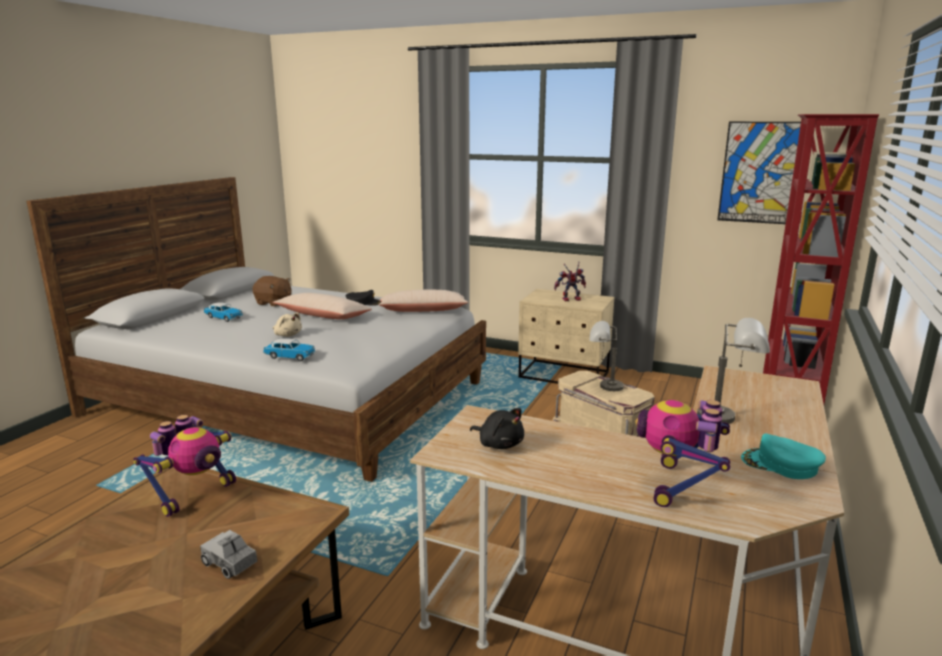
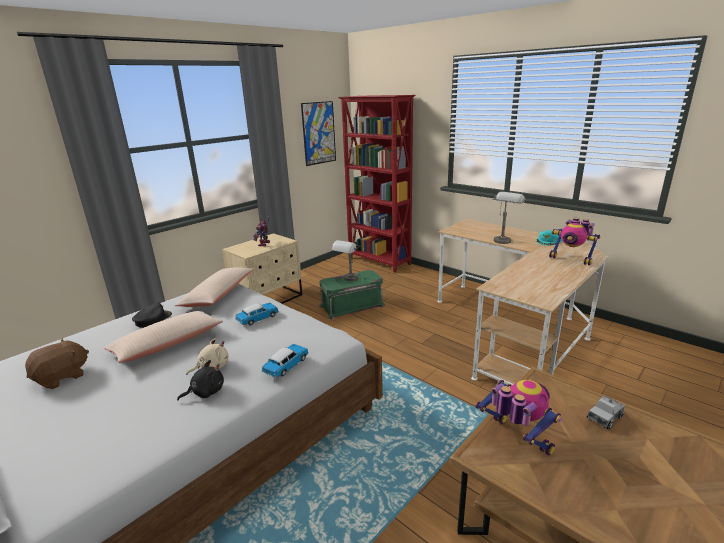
camera: 70 degrees left, 5 degrees up
(224, 318) = (77, 418): toy car -> toy car (258, 318)
(499, 444) = (532, 286): black plush toy -> black plush toy (206, 392)
(603, 428) = (352, 305): beige storage box -> green storage box

